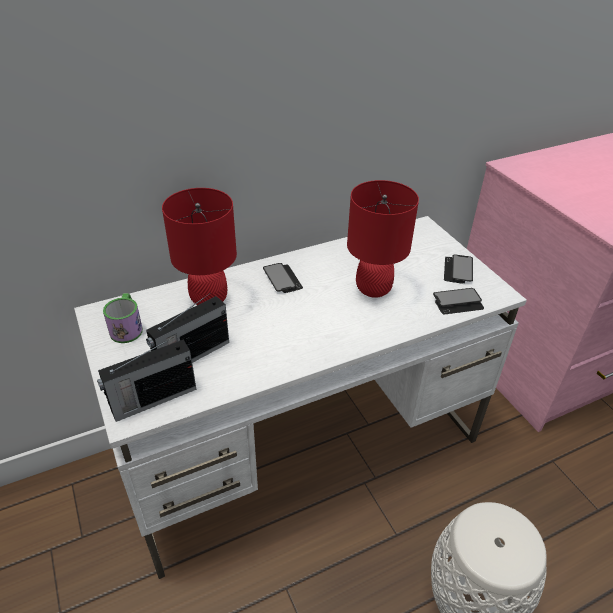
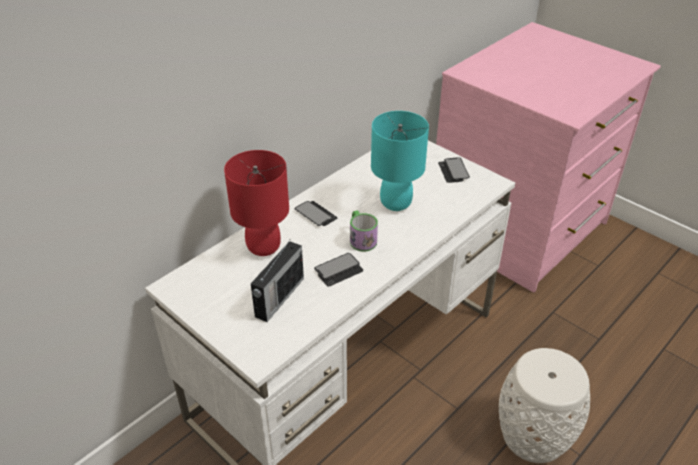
camera: 20 degrees left, 0 degrees up
(127, 327) = (207, 290): mug -> mug (361, 239)
(152, 399) = (269, 341): radio -> none
(371, 290) = (394, 205): red table lamp -> turquoise table lamp
(458, 302) = (466, 198): phone -> phone (338, 270)

